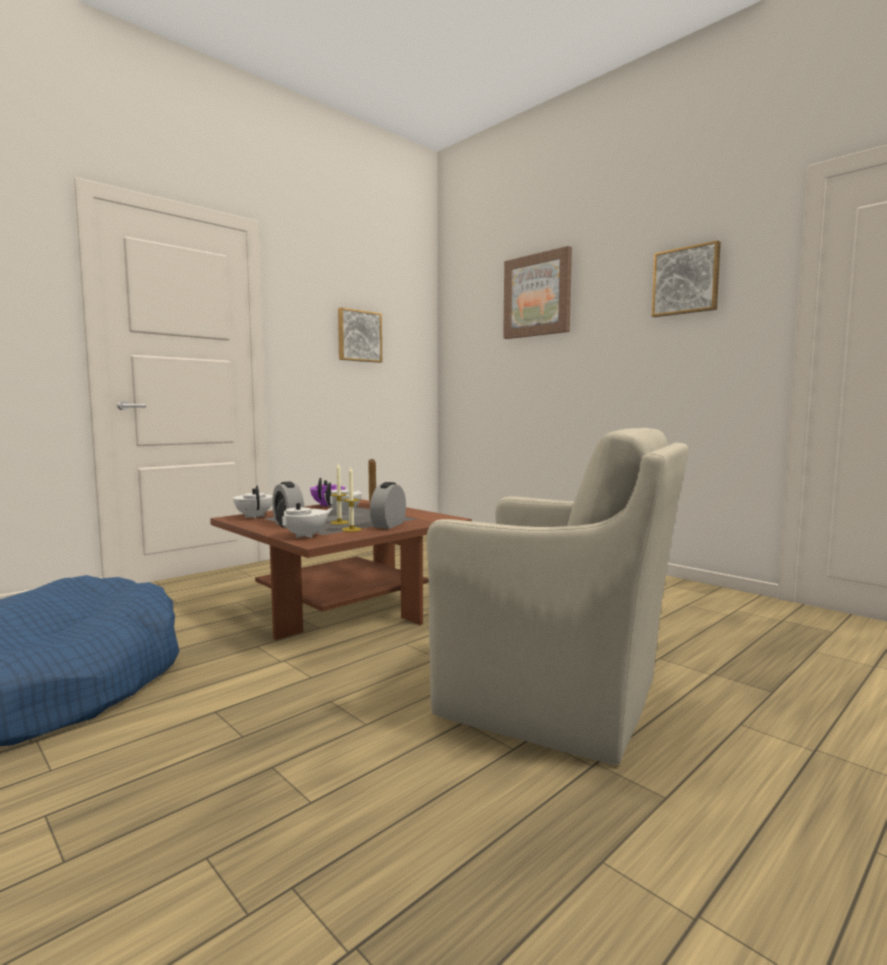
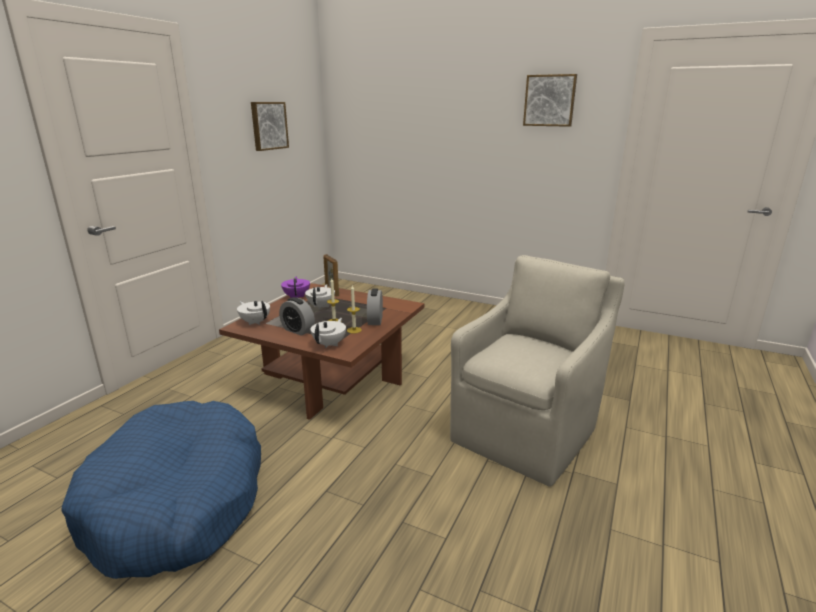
camera: 20 degrees left, 15 degrees up
(537, 295) = (424, 92): picture -> none
(556, 701) = (527, 432): beige armchair -> beige armchair turned 60 degrees counterclockwise

